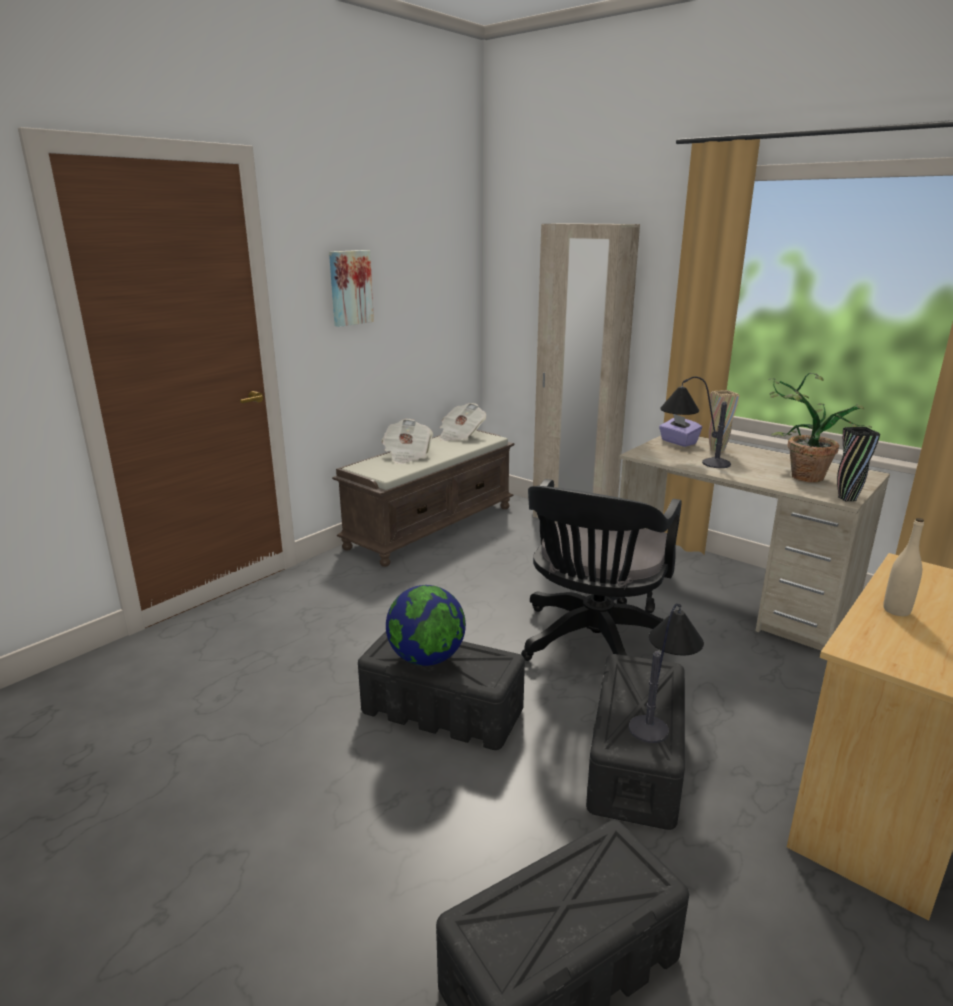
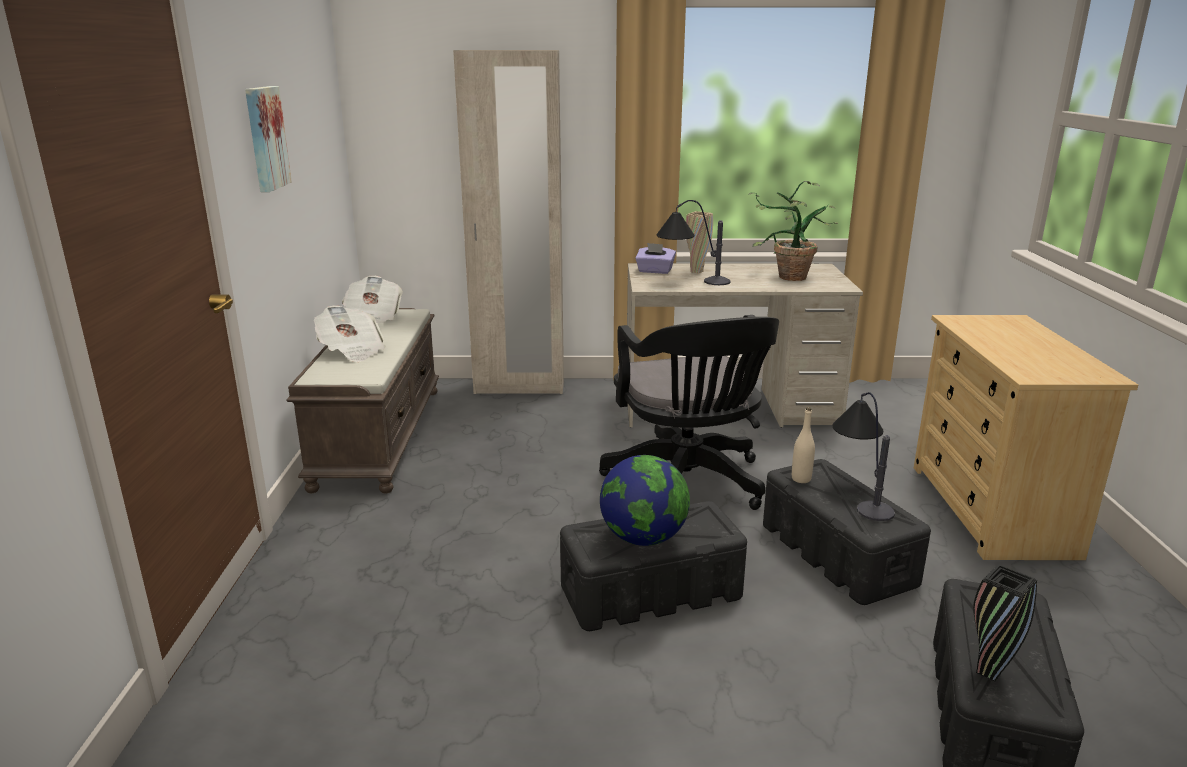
camera: 40 degrees left, 0 degrees up
(847, 499) = (844, 286): black vase -> black vase (988, 672)
(896, 610) = (1002, 347): beige bottle -> beige bottle (801, 479)

